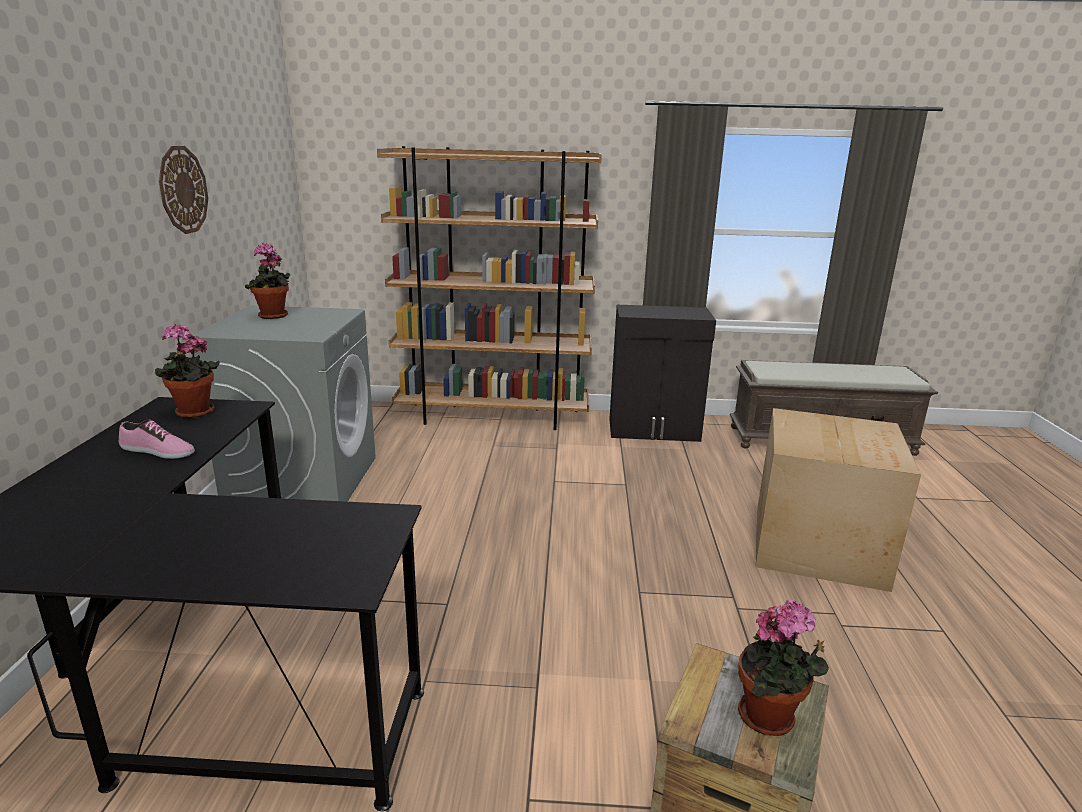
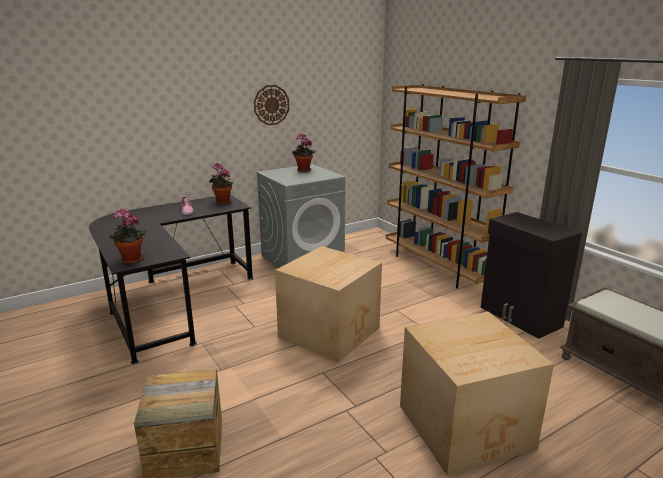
camera: 55 degrees right, 0 degrees up
(548, 545) = (331, 332): none -> cardboard box
(770, 720) = (173, 401): potted plant -> potted plant (131, 261)

